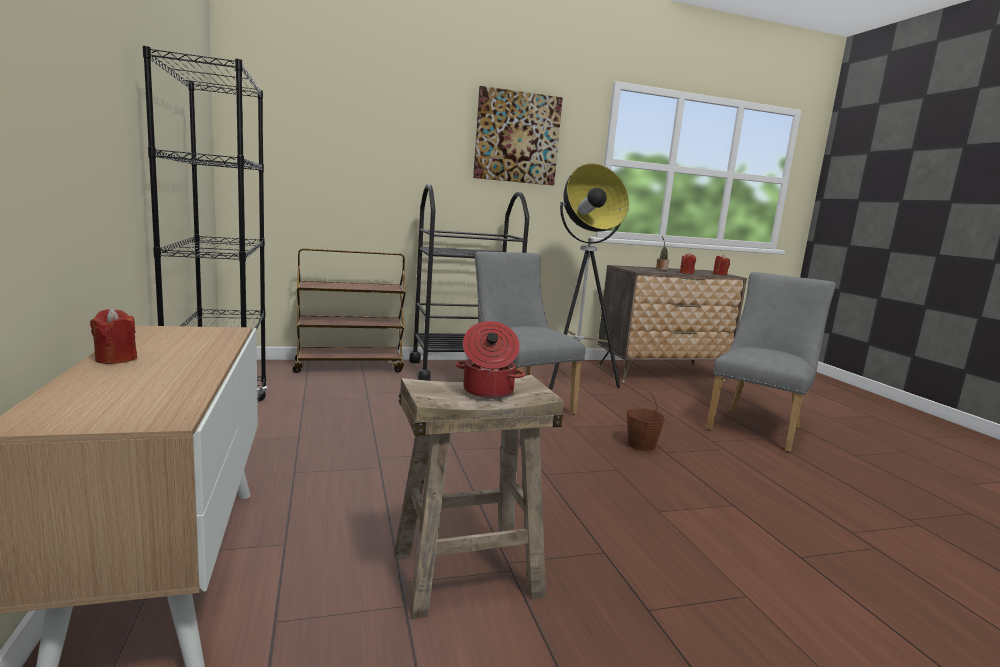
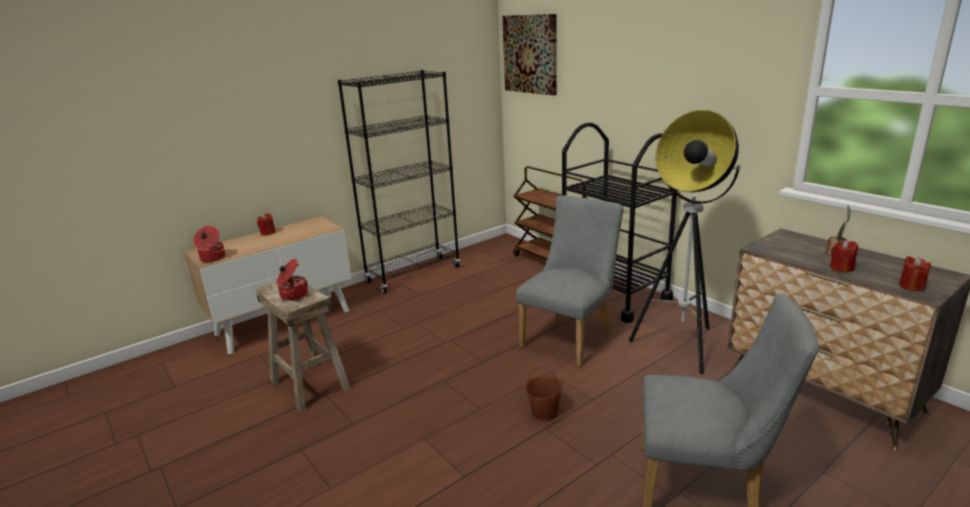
camera: 70 degrees right, 10 degrees up
(154, 412) = (212, 258): none -> cooking pot
(517, 137) = (696, 67): picture -> picture (530, 54)

